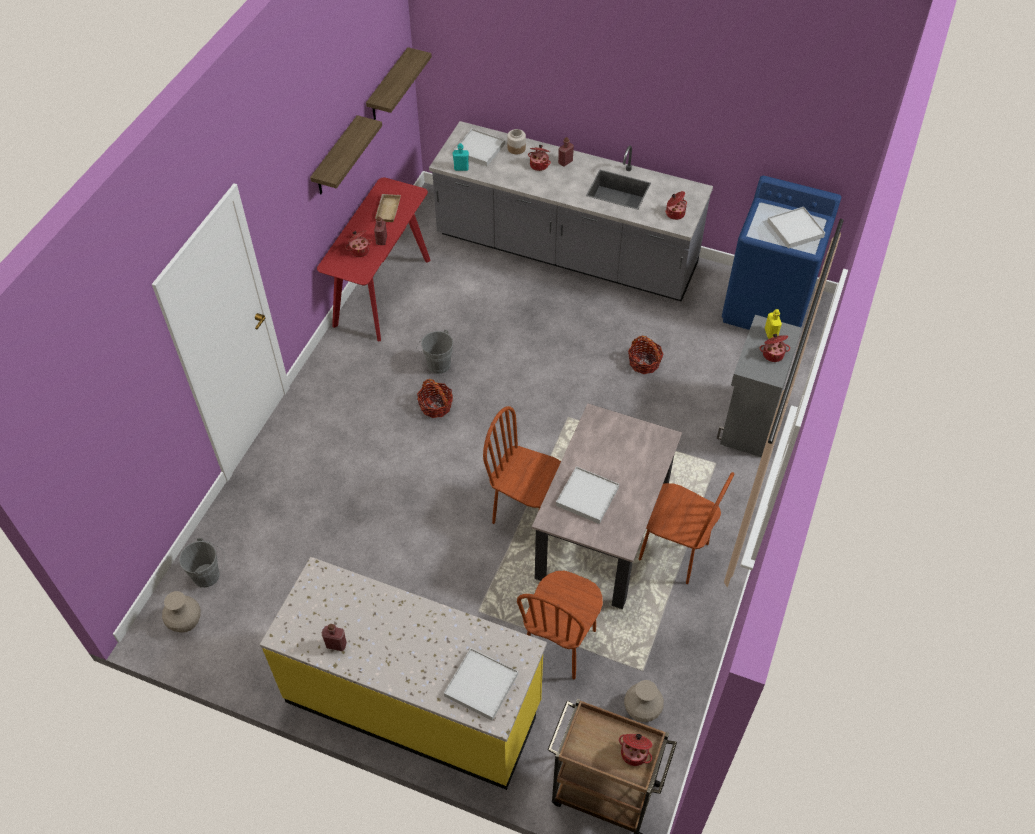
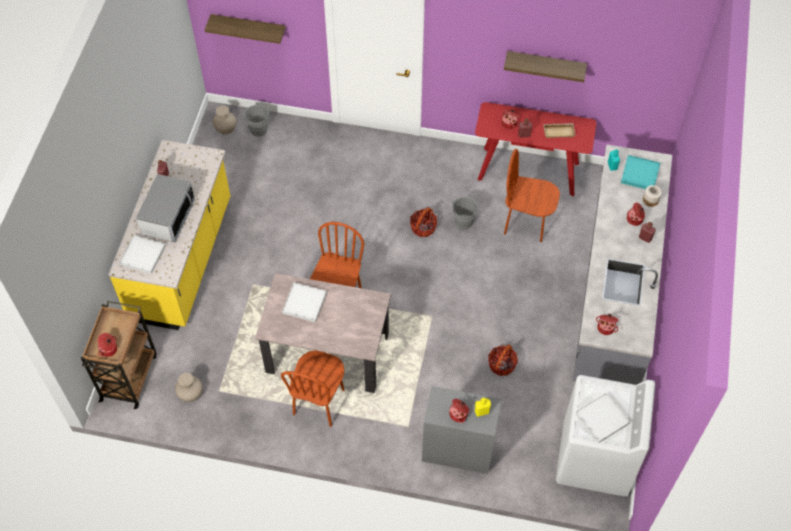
camera: 80 degrees right, 5 degrees up
(388, 86) = (641, 79): shelf -> shelf (249, 28)
(417, 644) = (168, 217): none -> microwave
(479, 149) = (640, 174): white tray -> turquoise tray
(560, 644) = (234, 337): brown chair -> brown chair (526, 223)
(767, 306) = (594, 459): blue washing machine -> white washing machine

